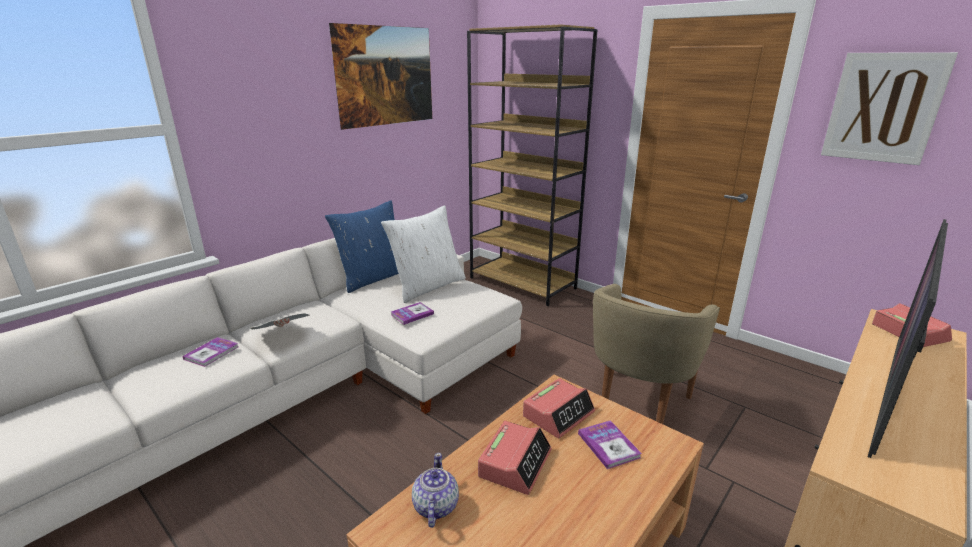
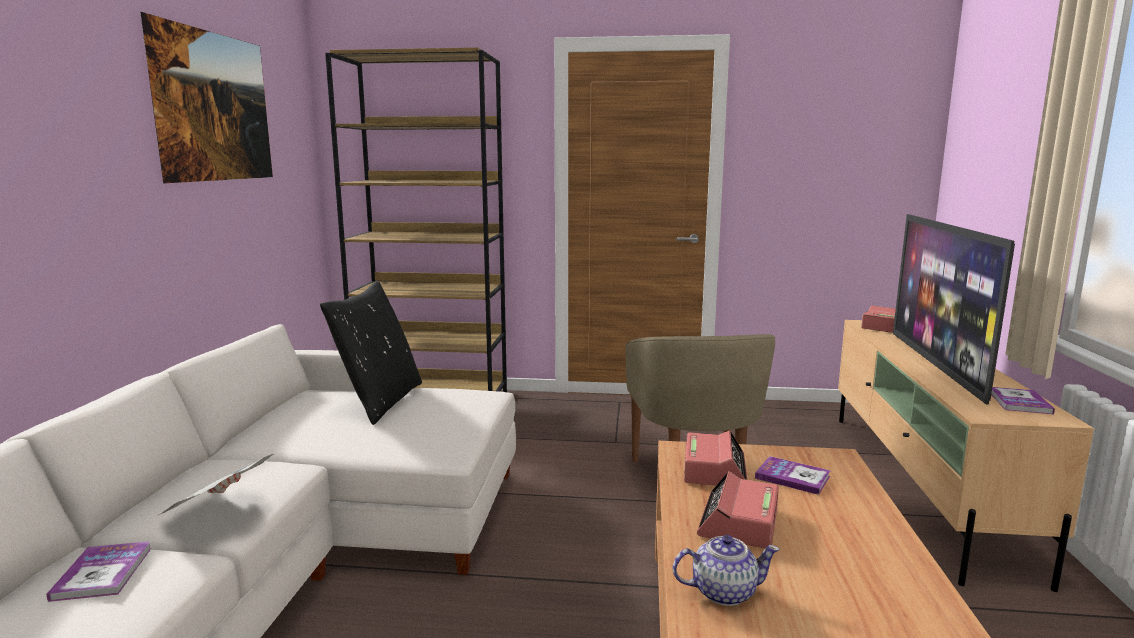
camera: 35 degrees left, 10 degrees down
(374, 278) = (276, 411): blue pillow -> none
(412, 314) = (404, 433): book -> book (1019, 402)
(427, 286) = (380, 401): white pillow -> black pillow
(435, 507) = (723, 592): teapot -> teapot turned 120 degrees clockwise
(515, 463) = (738, 523): alarm clock -> alarm clock turned 150 degrees counterclockwise
(883, 108) = (802, 137): picture -> none

